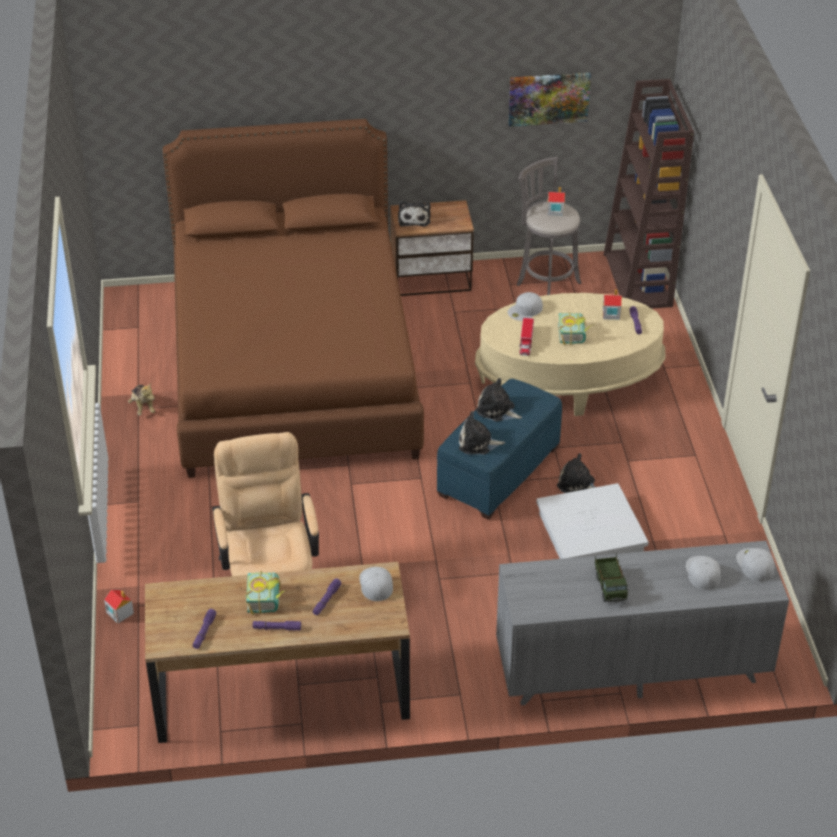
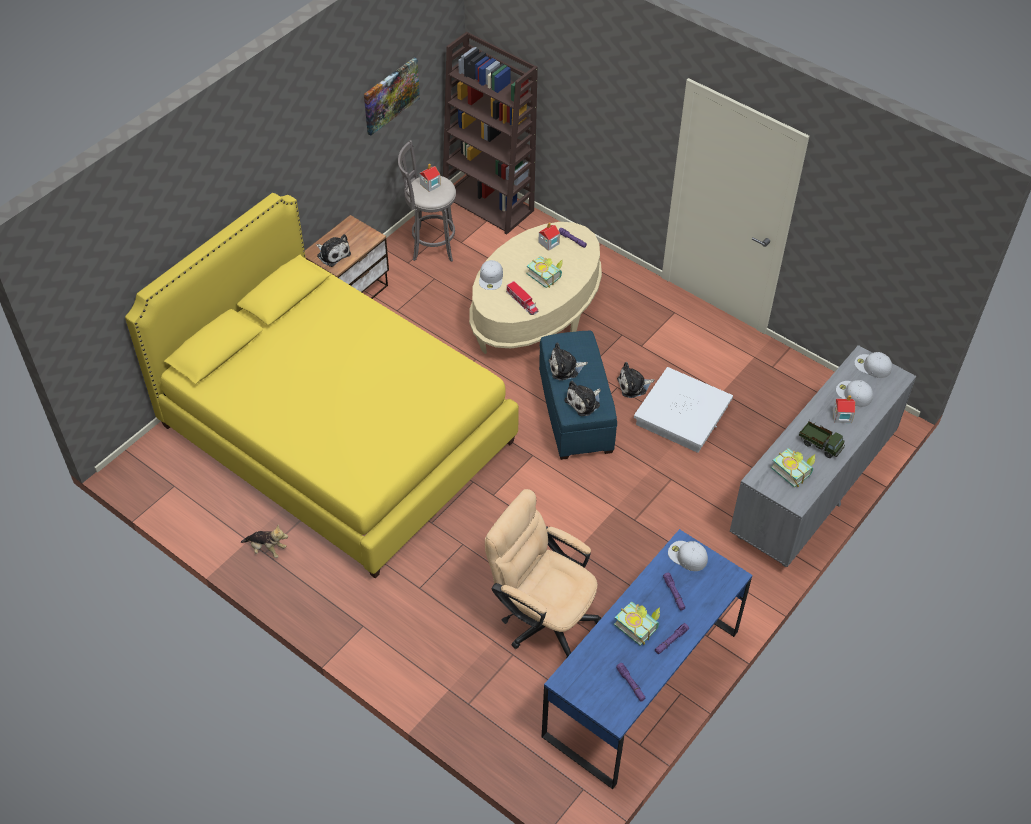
camera: 45 degrees left, 10 degrees up
(119, 613) = (463, 720): toy house -> toy house (841, 416)
(281, 692) = (641, 683): brown desk -> blue desk
(293, 366) = (337, 434): brown bed -> yellow bed
(557, 588) = (793, 470): none -> book

